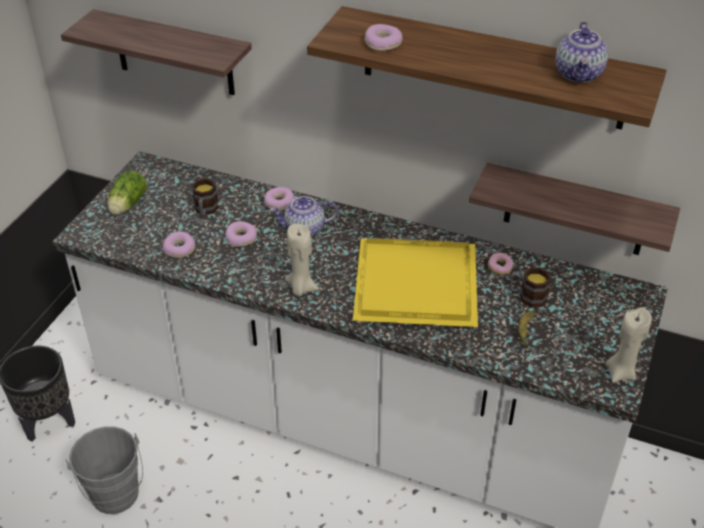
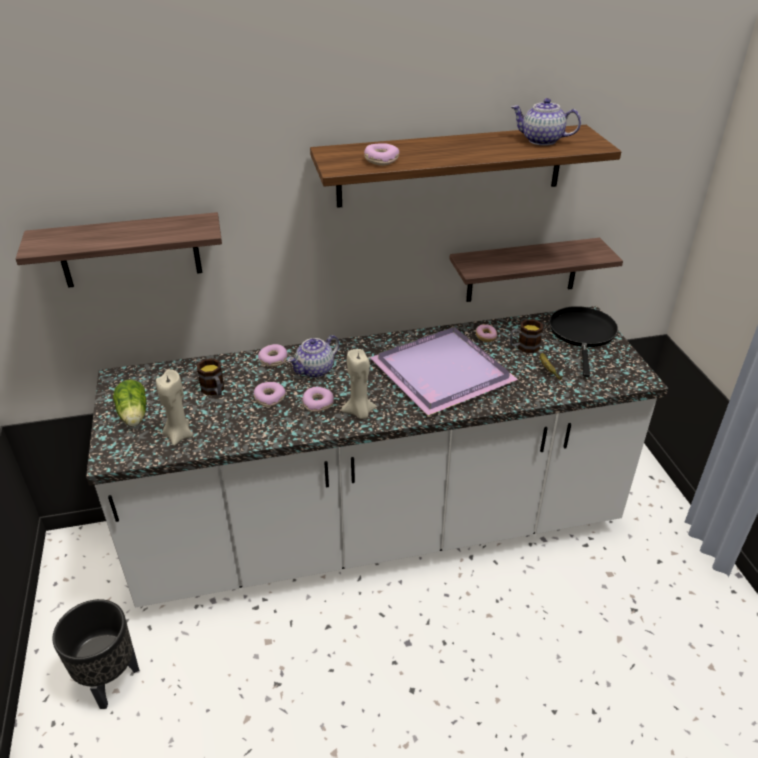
camera: 35 degrees left, 5 degrees down
(116, 498) = (237, 707): grey bucket -> none
(180, 249) = (223, 429): donut -> donut (318, 403)
(413, 286) = (441, 374): yellow tray -> purple tray
(579, 74) = (541, 140): teapot -> teapot turned 135 degrees clockwise
(609, 312) = (582, 334): none -> black frying pan
(621, 372) = (630, 367): beige candle -> beige candle (179, 435)

